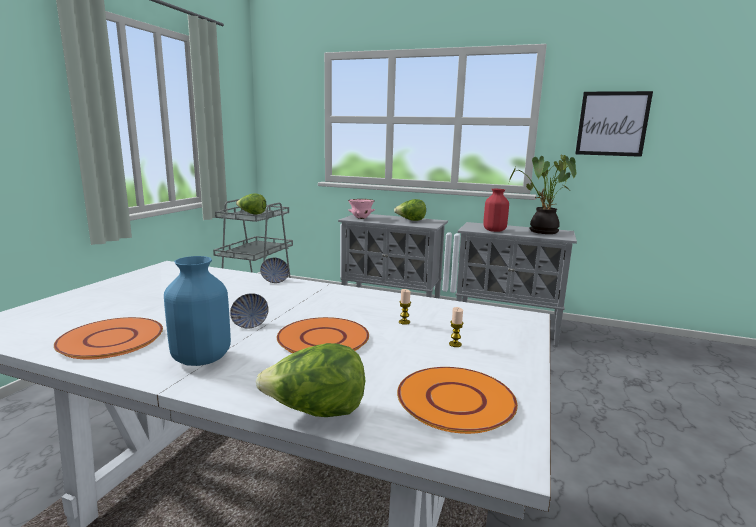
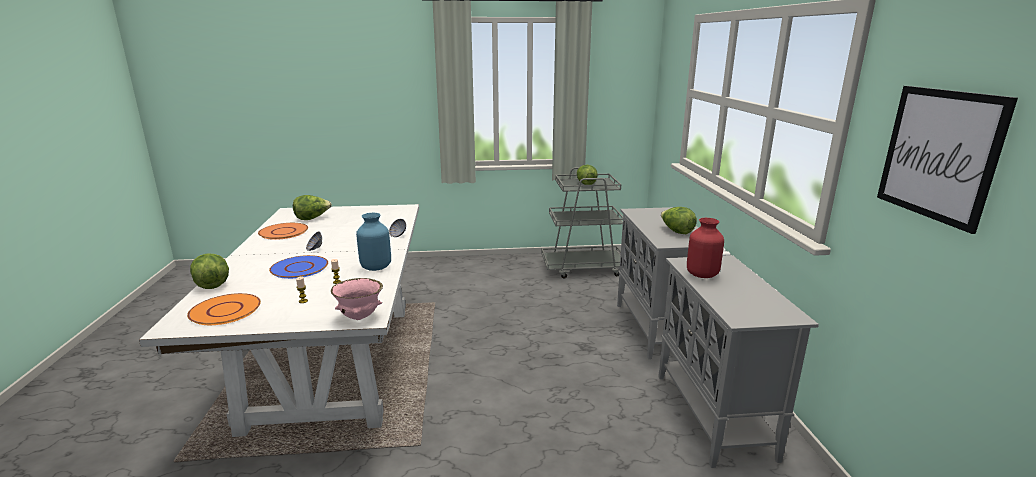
camera: 65 degrees right, 5 degrees up
(81, 314) = (312, 218): none -> lettuce
(200, 358) = (266, 251): blue vase -> blue vase (376, 267)
(323, 339) = (299, 268): orange plate -> blue plate
(361, 218) = (644, 214): pink bowl -> pink bowl (359, 317)
(540, 231) = (754, 301): potted plant -> none

